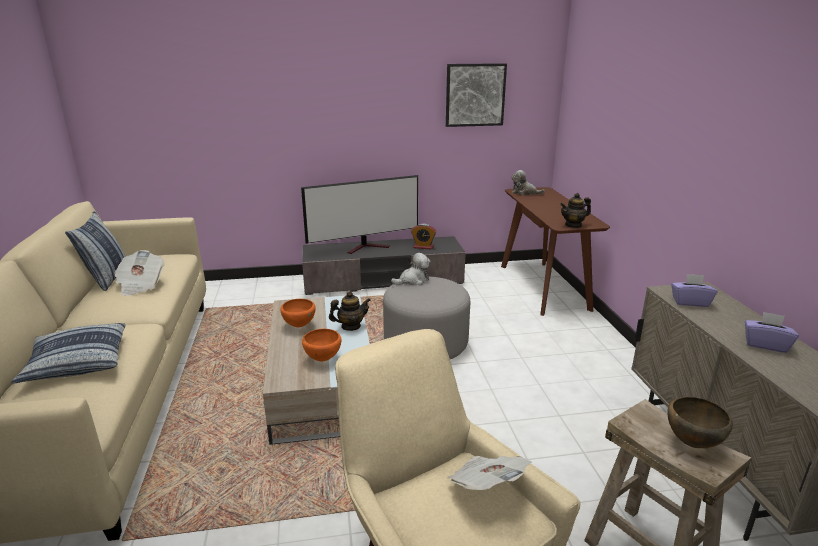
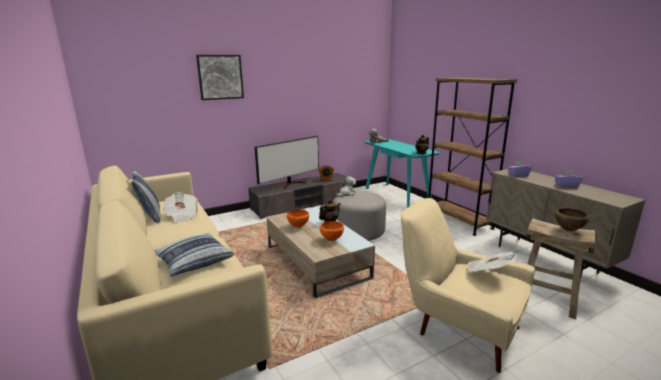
camera: 20 degrees left, 5 degrees down
(475, 95) = (345, 86): picture -> picture (220, 77)
(543, 287) = (397, 195): brown console table -> turquoise console table
(611, 355) = (458, 220): none -> brown bookcase

